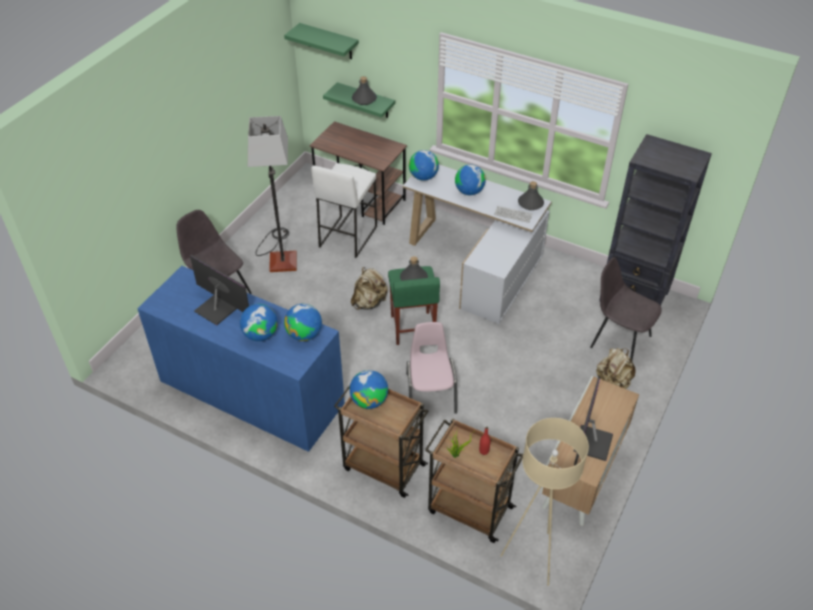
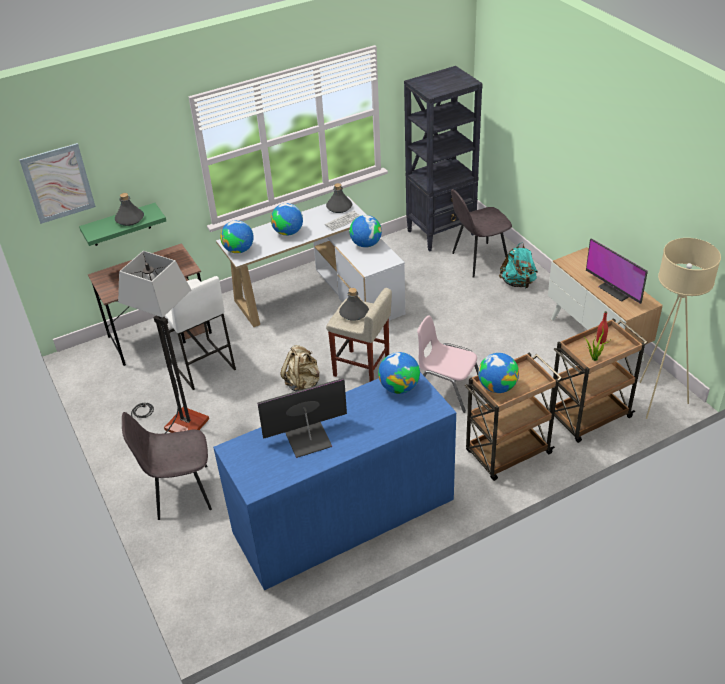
camera: 55 degrees left, 5 degrees down
(260, 335) = (373, 418): globe -> globe (366, 244)
(329, 41) = (58, 183): green shelf -> picture
(412, 328) = (362, 368): green stool -> beige stool
(612, 383) = (518, 283): beige backpack -> turquoise backpack

